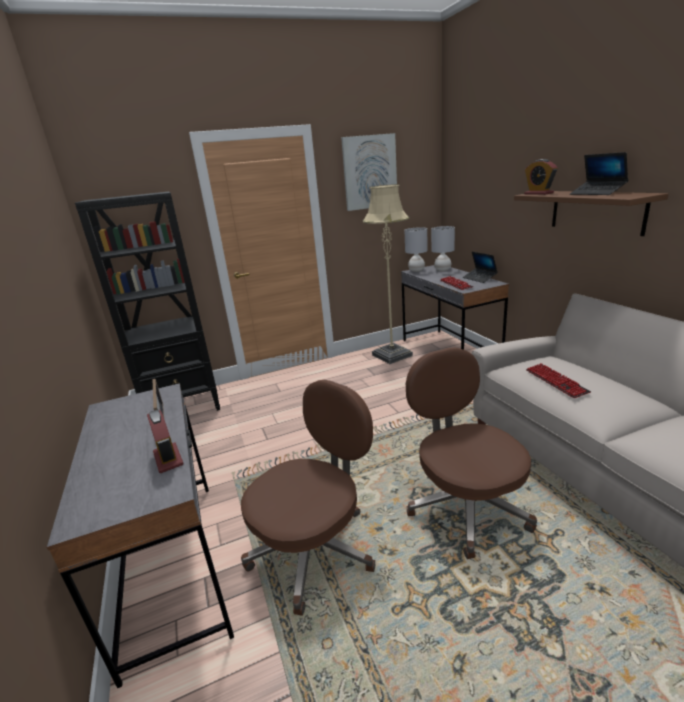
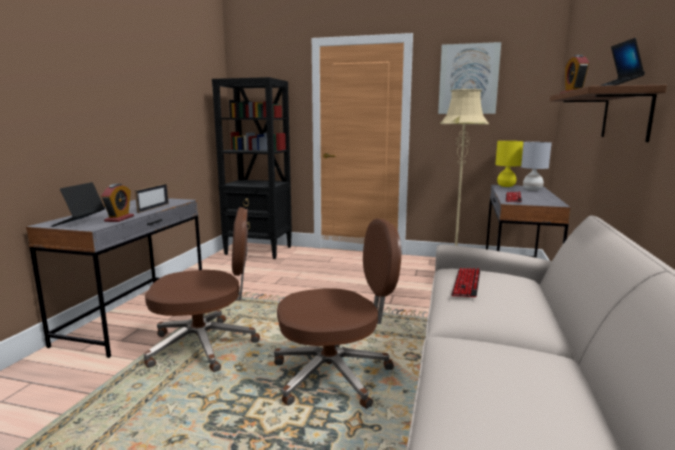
camera: 35 degrees right, 10 degrees down
(416, 270) = (506, 186): grey table lamp -> yellow table lamp
(466, 506) = (334, 375): brown office chair -> brown office chair turned 60 degrees clockwise
(479, 278) = (550, 199): laptop -> laptop (79, 222)

